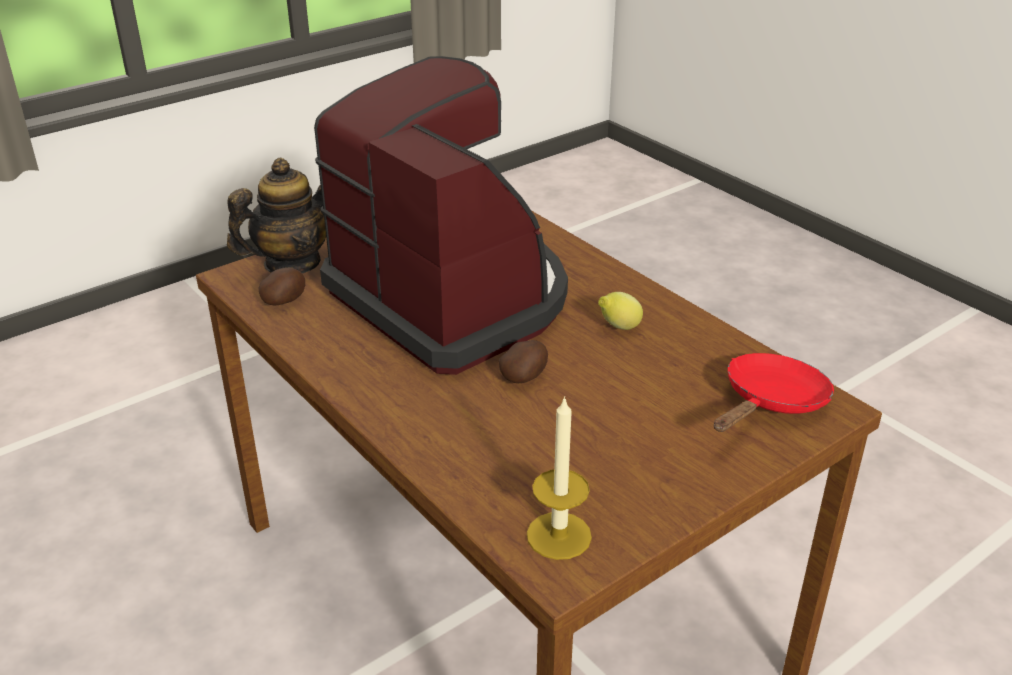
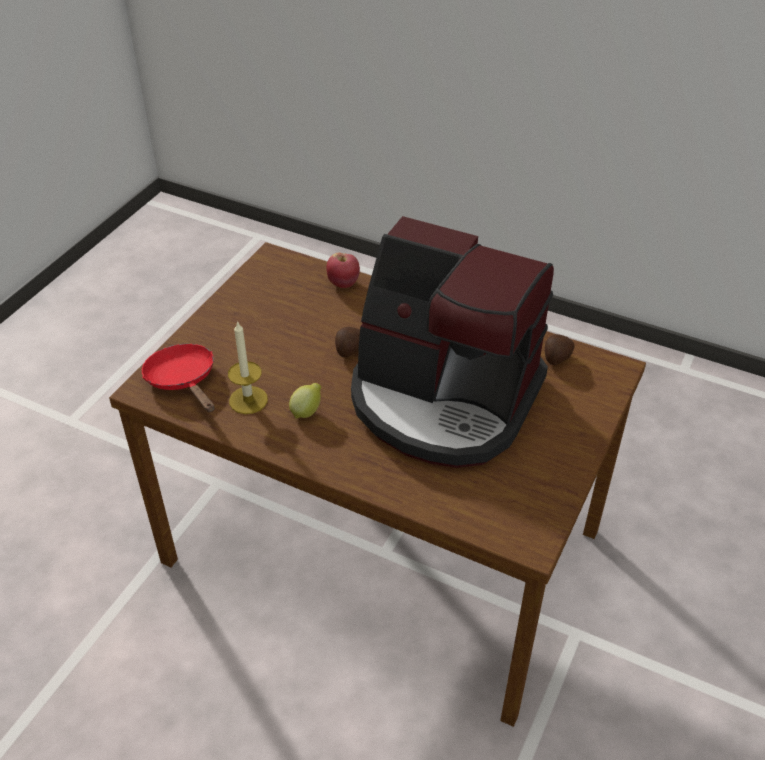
camera: 155 degrees right, 10 degrees up
(292, 263) = (592, 394): teapot -> none
(465, 476) = (343, 283): none -> apple
(559, 535) = (280, 271): candle -> candle (248, 400)
(770, 402) = (183, 380): red frying pan -> red frying pan turned 135 degrees clockwise

